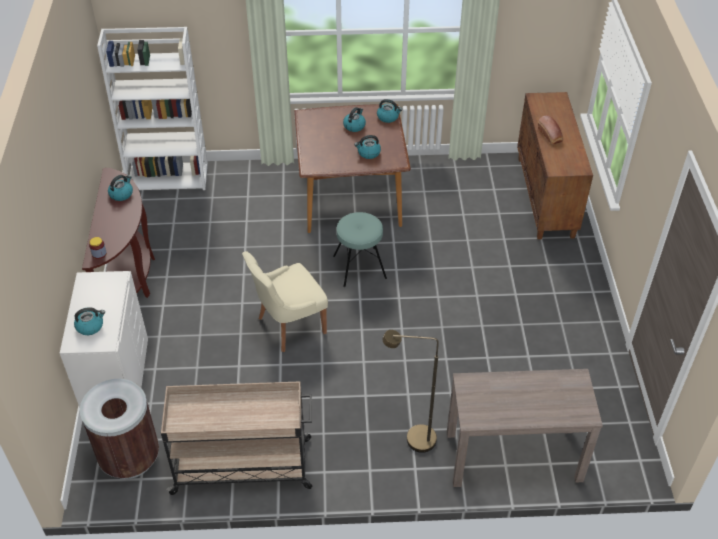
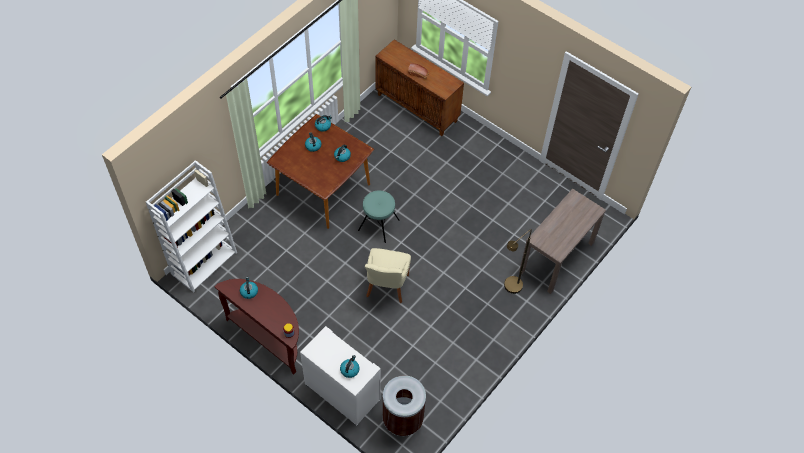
camera: 50 degrees left, 10 degrees up
(244, 466) = (457, 371): beige cart -> none

